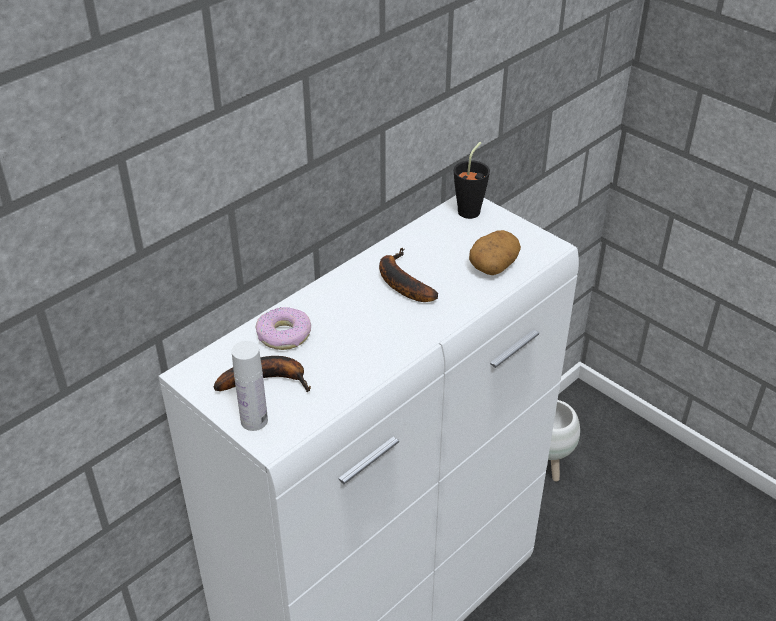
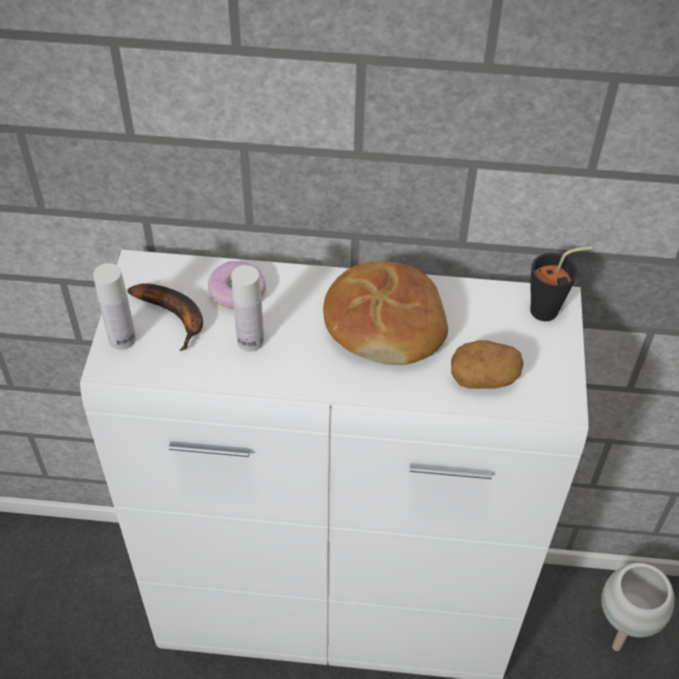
camera: 50 degrees right, 10 degrees up
(339, 352) = (250, 341): none -> white bottle
(400, 282) = (384, 324): banana -> bread

